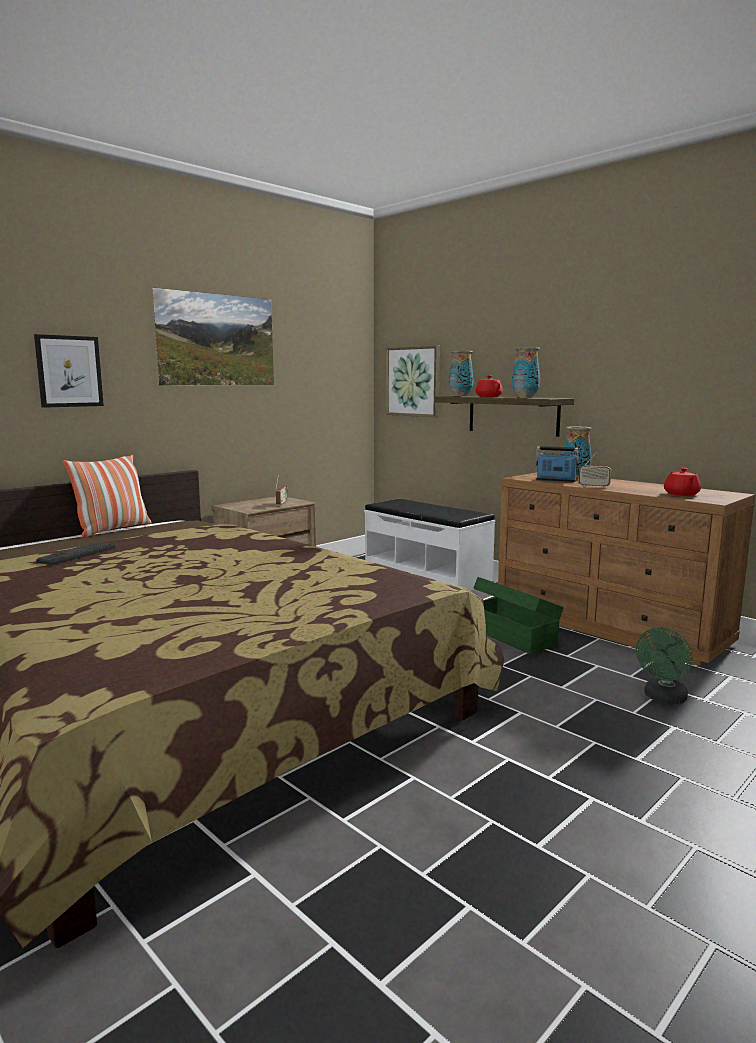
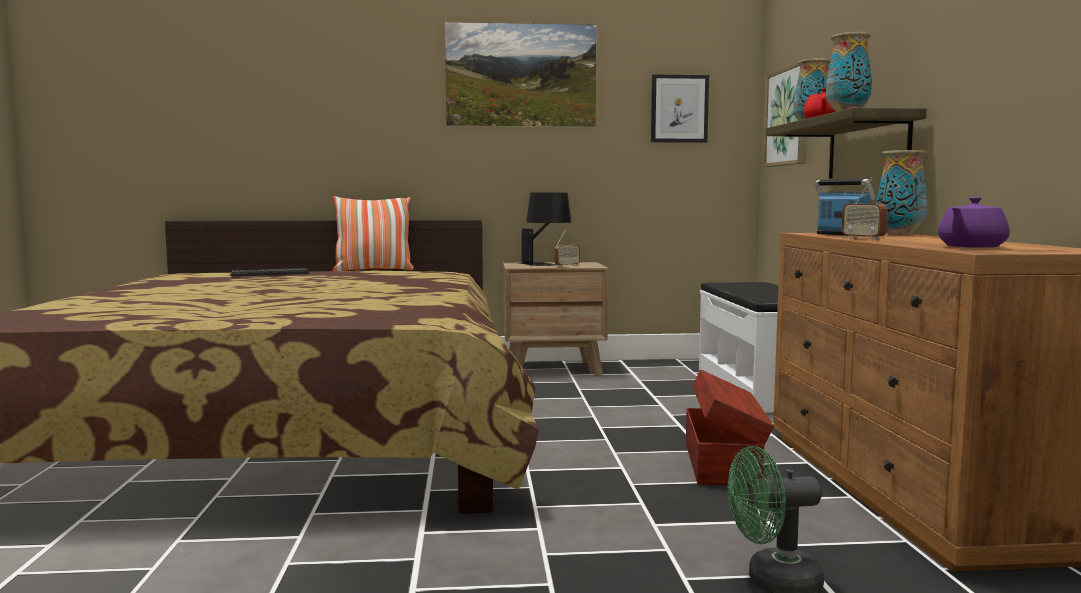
camera: 40 degrees right, 5 degrees down
(69, 371) = (352, 110): picture -> picture (679, 109)
(254, 502) = (546, 263): none -> black table lamp
(512, 635) = (723, 463): green storage box -> brown storage box
(681, 494) = (971, 247): red teapot -> purple teapot

